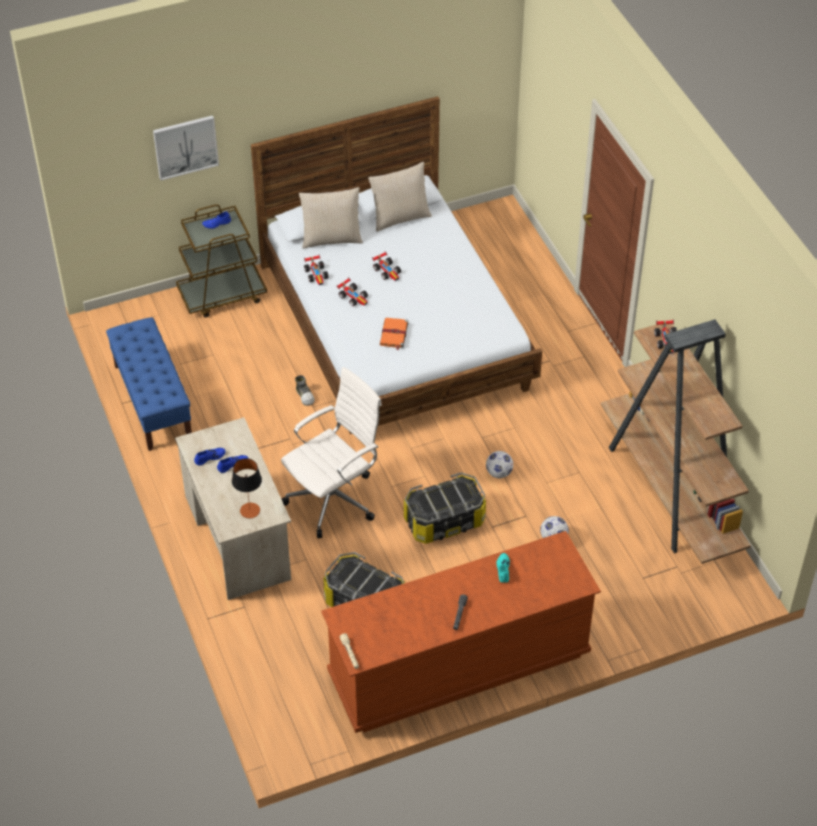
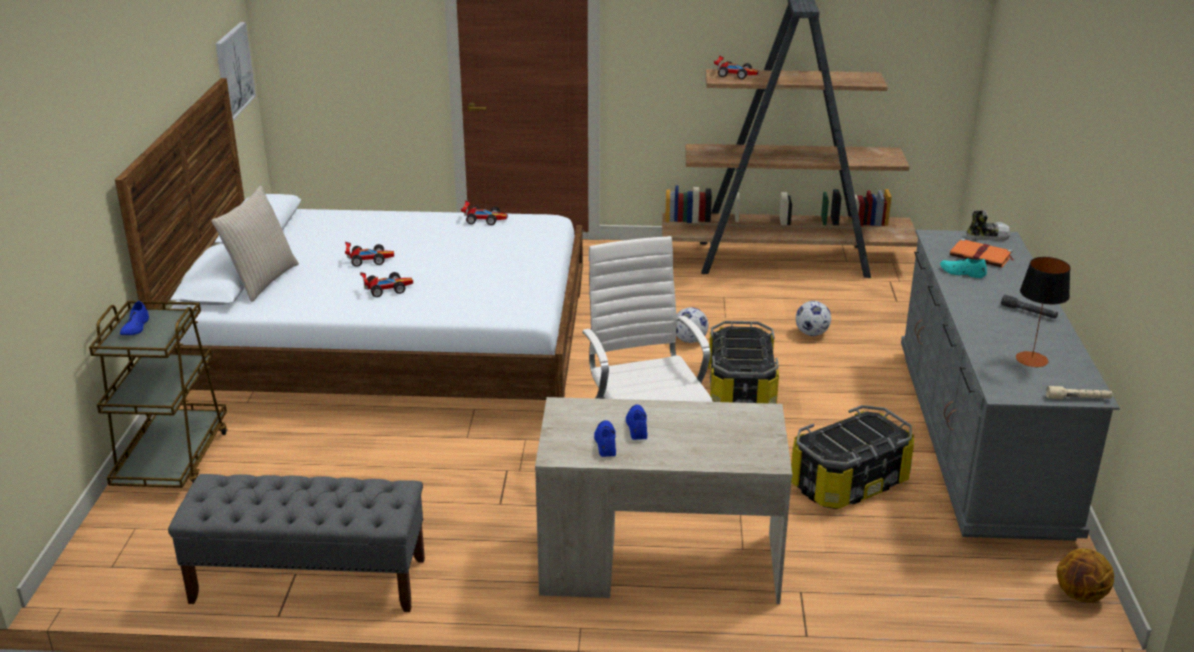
camera: 65 degrees left, 20 degrees down
(152, 401) = (308, 581): blue bench -> grey bench
(185, 146) = (57, 199): picture -> picture (233, 70)
(249, 510) = (741, 432): table lamp -> table lamp (1031, 359)
(305, 395) = (440, 438): shoe -> shoe (987, 236)
(306, 740) = (1080, 595): none -> basketball
(317, 274) = (312, 303): toy car -> toy car (484, 219)
(394, 334) = (484, 277): orange book -> orange book (981, 256)
(400, 217) = (287, 234): beige pillow -> none
(458, 664) = (979, 439): brown dresser -> grey dresser

